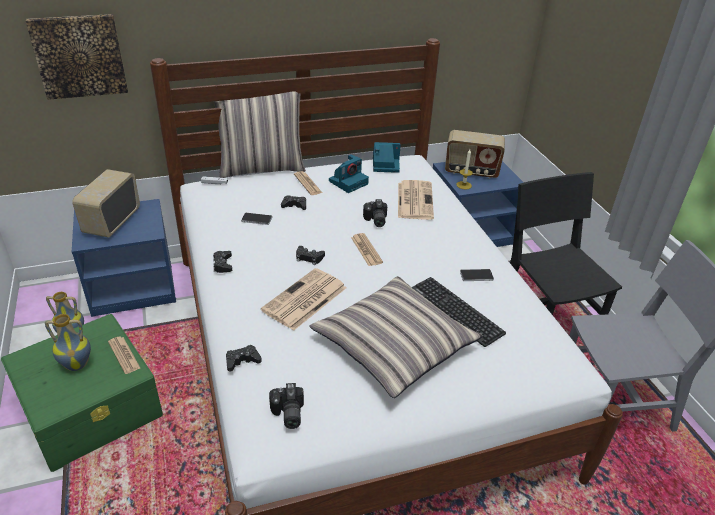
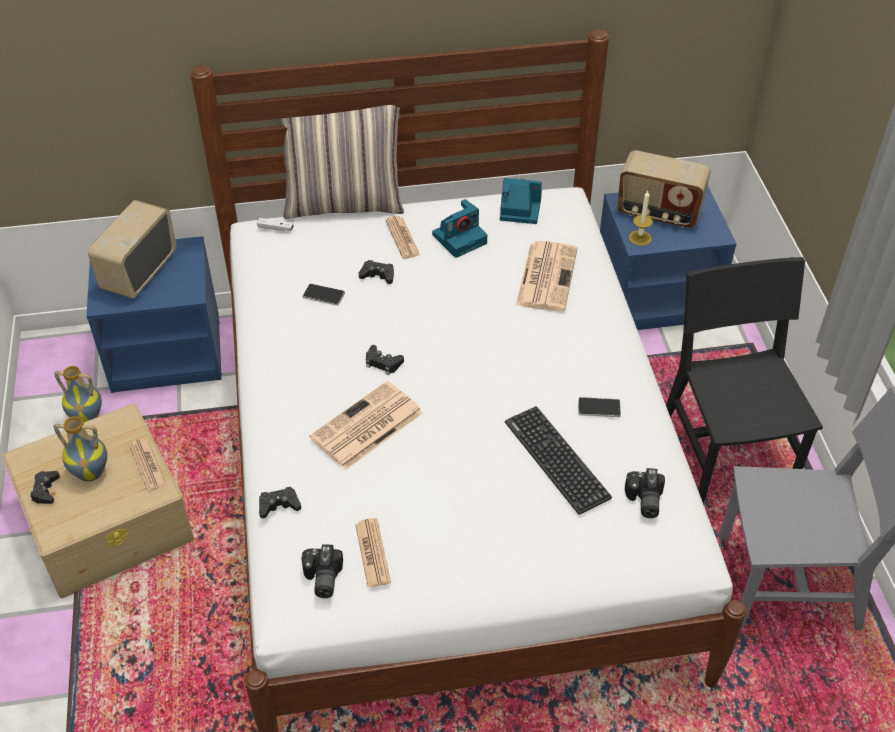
camera: 10 degrees right, 10 degrees up
(79, 56) = (98, 62): picture -> none
(91, 406) = (108, 519): green storage box -> beige storage box
(222, 264) = (271, 364): black game controller -> black game controller (45, 490)
(366, 250) = (461, 356): newspaper -> newspaper (372, 553)
(375, 220) = (483, 308): camera -> camera (643, 501)
(394, 345) = (466, 500): pillow -> none

